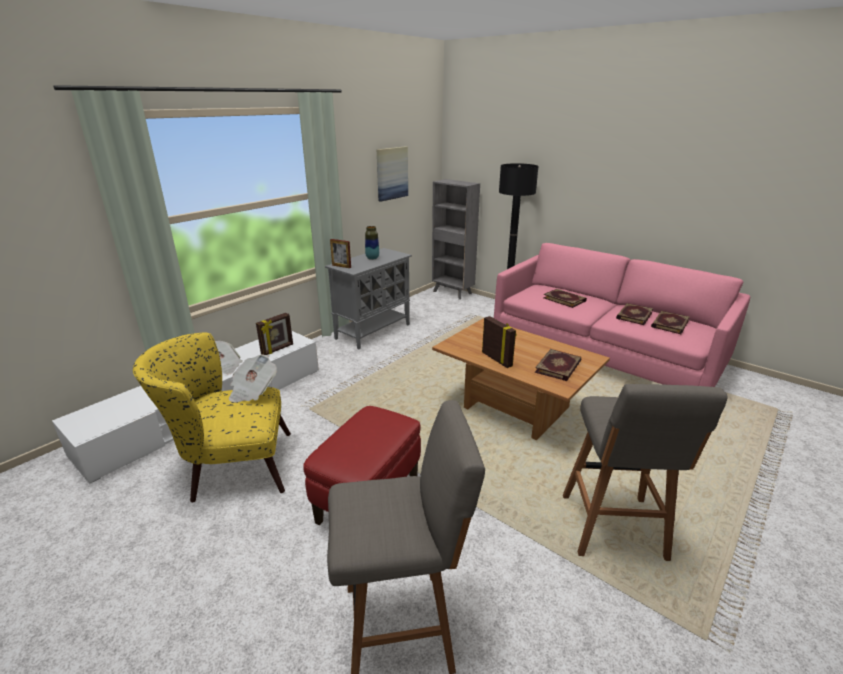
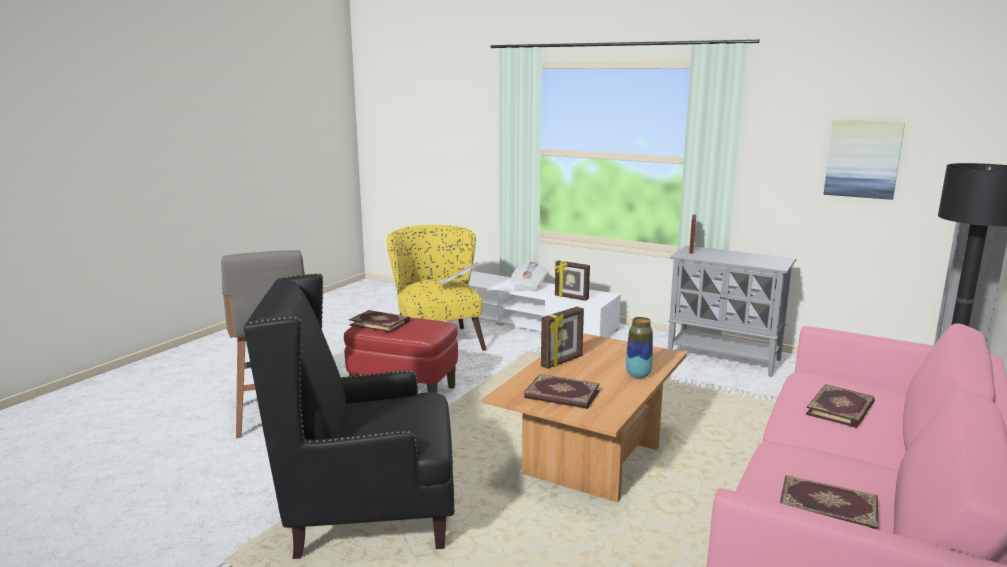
camera: 80 degrees right, 10 degrees down
(372, 258) = (740, 257): vase -> vase (638, 375)
(613, 529) = (369, 520): grey stool -> black armchair
(633, 315) = (833, 471): book -> book (380, 323)

